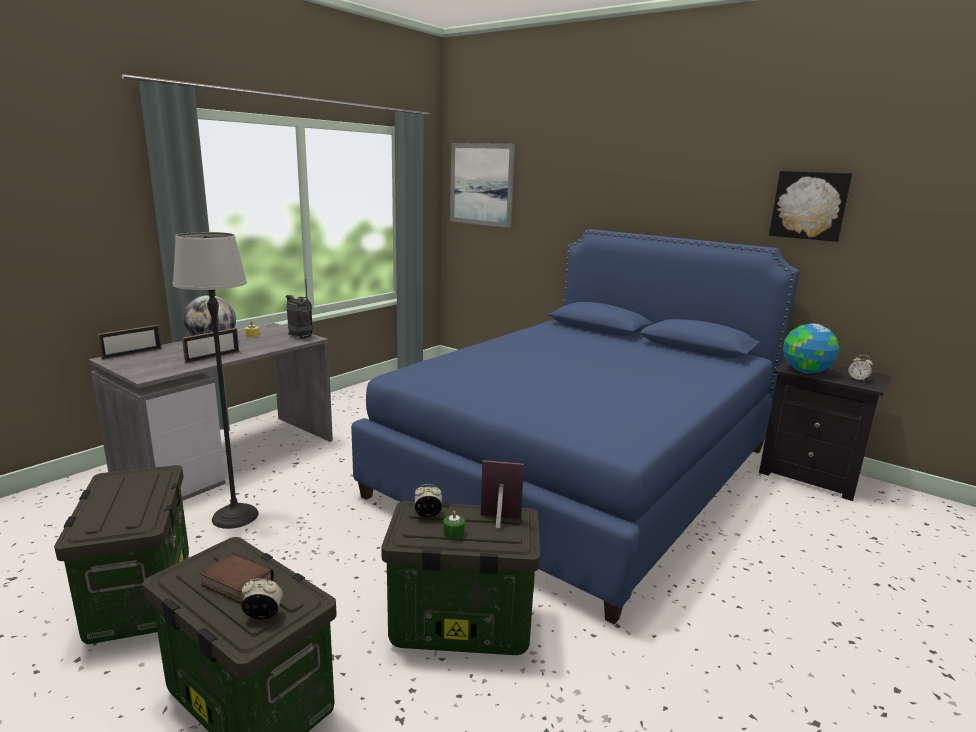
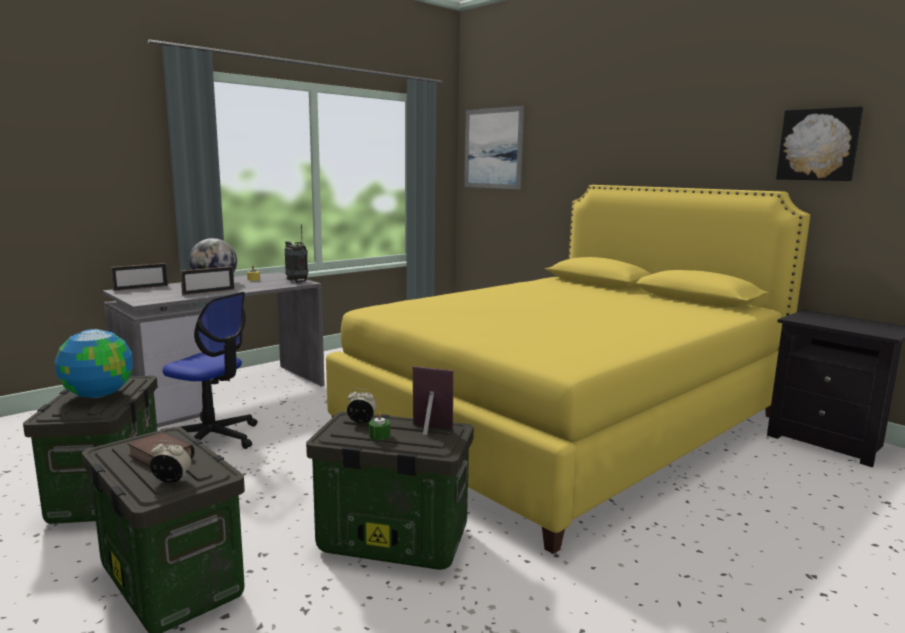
camera: 10 degrees right, 5 degrees down
(235, 516) = (212, 439): floor lamp -> office chair
(580, 471) = (564, 423): blue bed -> yellow bed
(805, 371) = (814, 321): globe -> globe (97, 395)
(858, 379) = (874, 328): alarm clock -> none

